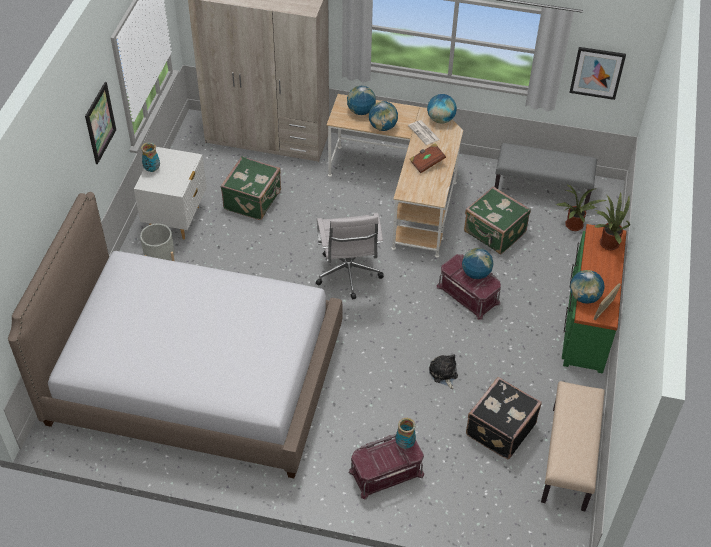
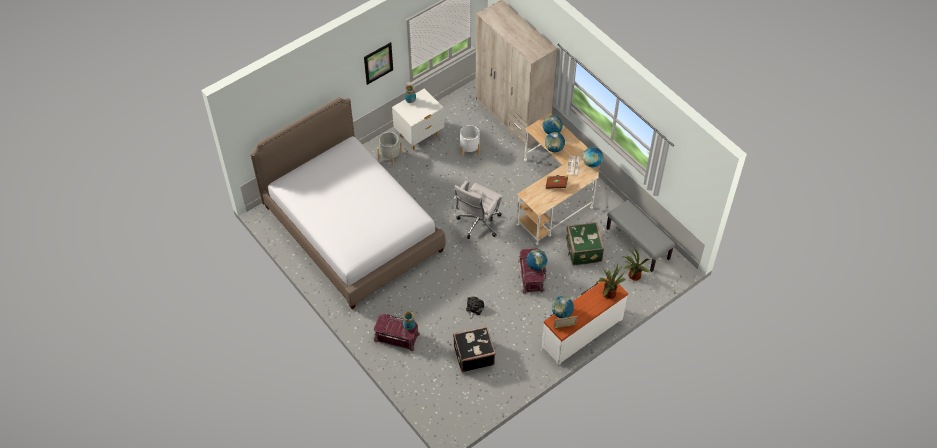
camera: 40 degrees right, 5 degrees up
(253, 200) = (469, 149): green suitcase -> white planter
(569, 458) = (493, 394): beige bench -> none
(586, 320) = (581, 332): green dresser -> white dresser
(597, 72) = (684, 188): picture -> none

